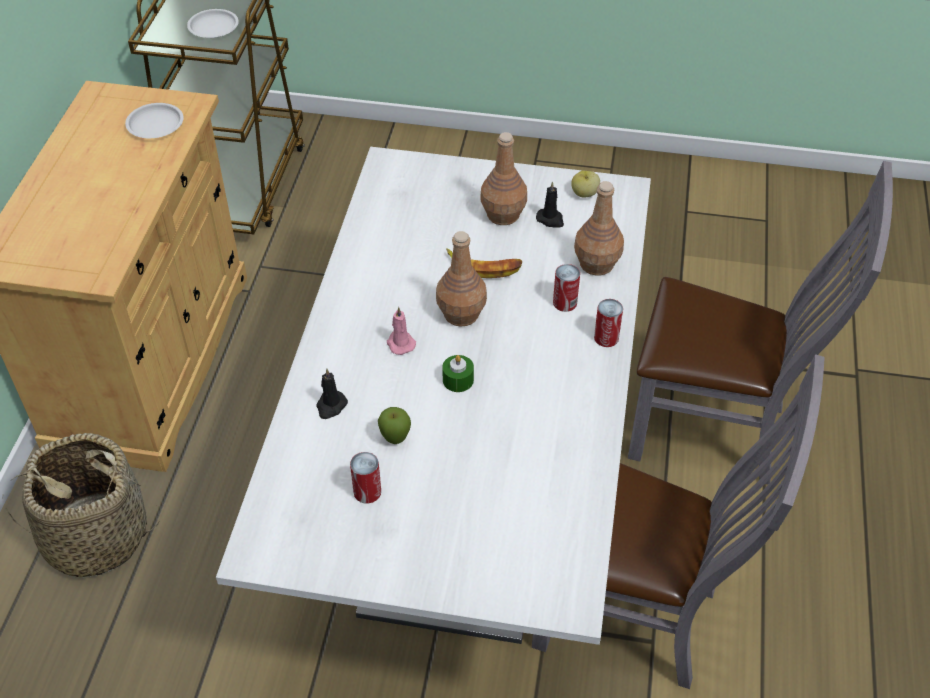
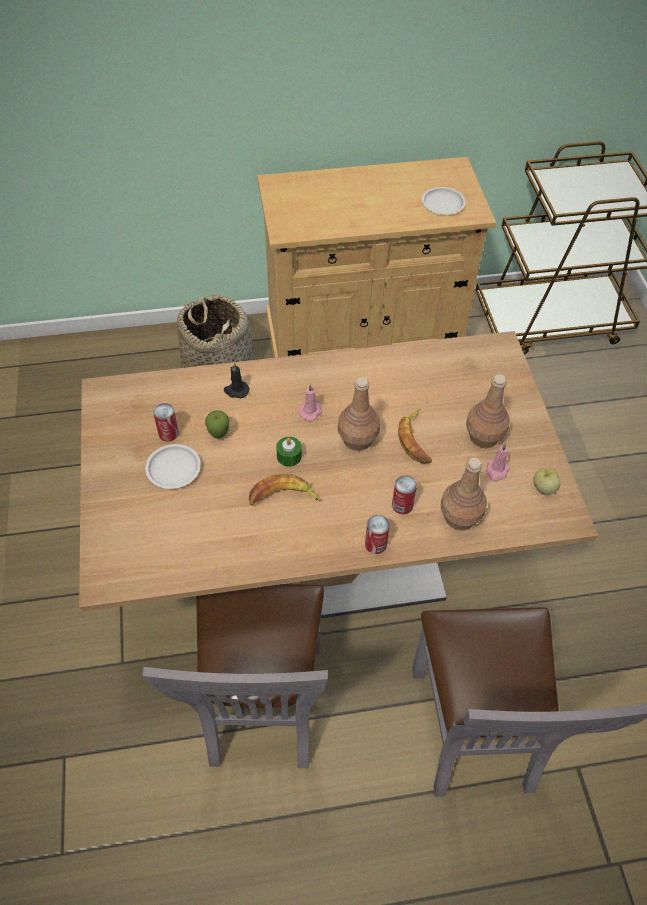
camera: 70 degrees right, 5 degrees up
(214, 27) = (584, 198): white plate -> white plate (174, 469)
(465, 502) = (321, 561): white dining table -> brown dining table
(514, 400) = (282, 497): none -> banana
(550, 219) = (496, 471): black candle -> pink candle

